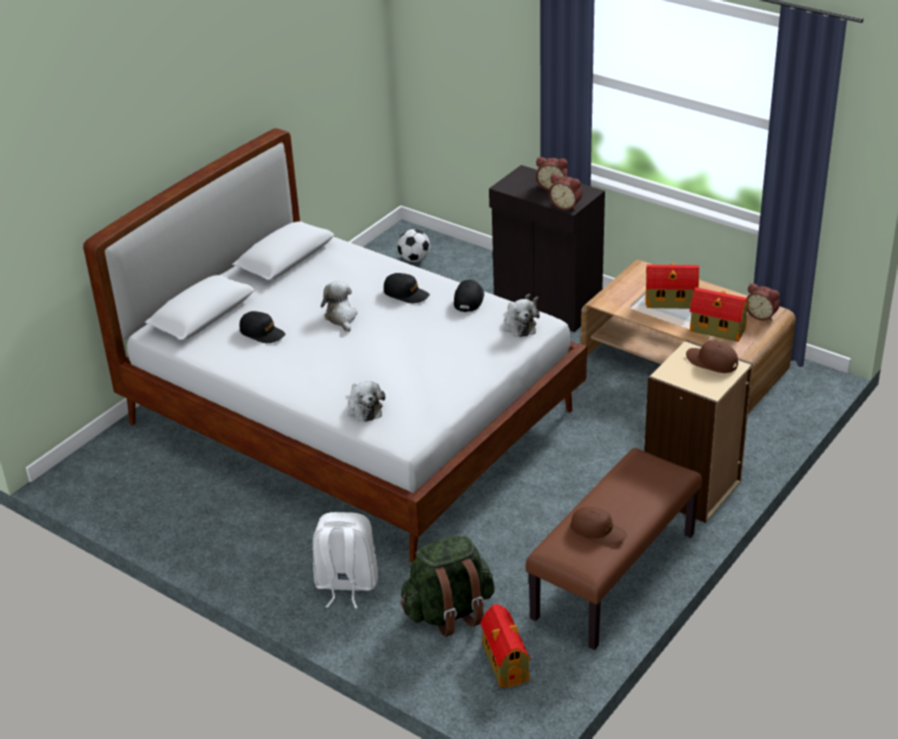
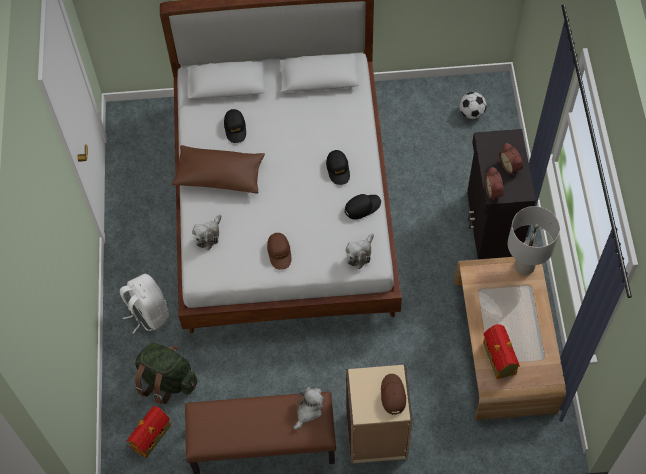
camera: 50 degrees right, 25 degrees up
(303, 368) = (220, 176): none -> brown pillow
(341, 317) = (284, 155): plush toy -> plush toy (308, 410)
(598, 531) = (230, 426): brown cap -> brown cap (279, 253)
(637, 272) = (524, 266): none -> grey table lamp
(672, 302) = (507, 310): toy house -> none
(761, 315) = (542, 374): alarm clock -> none

